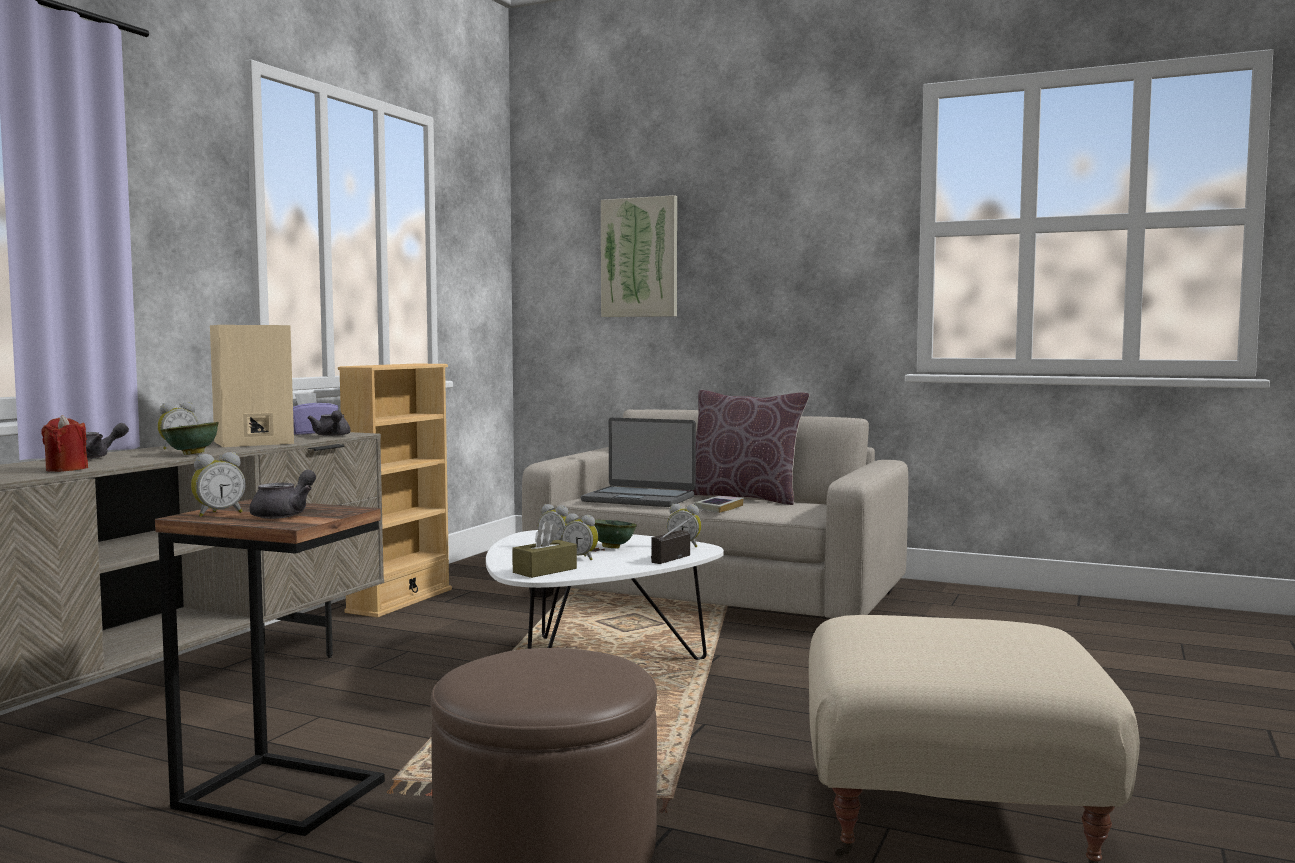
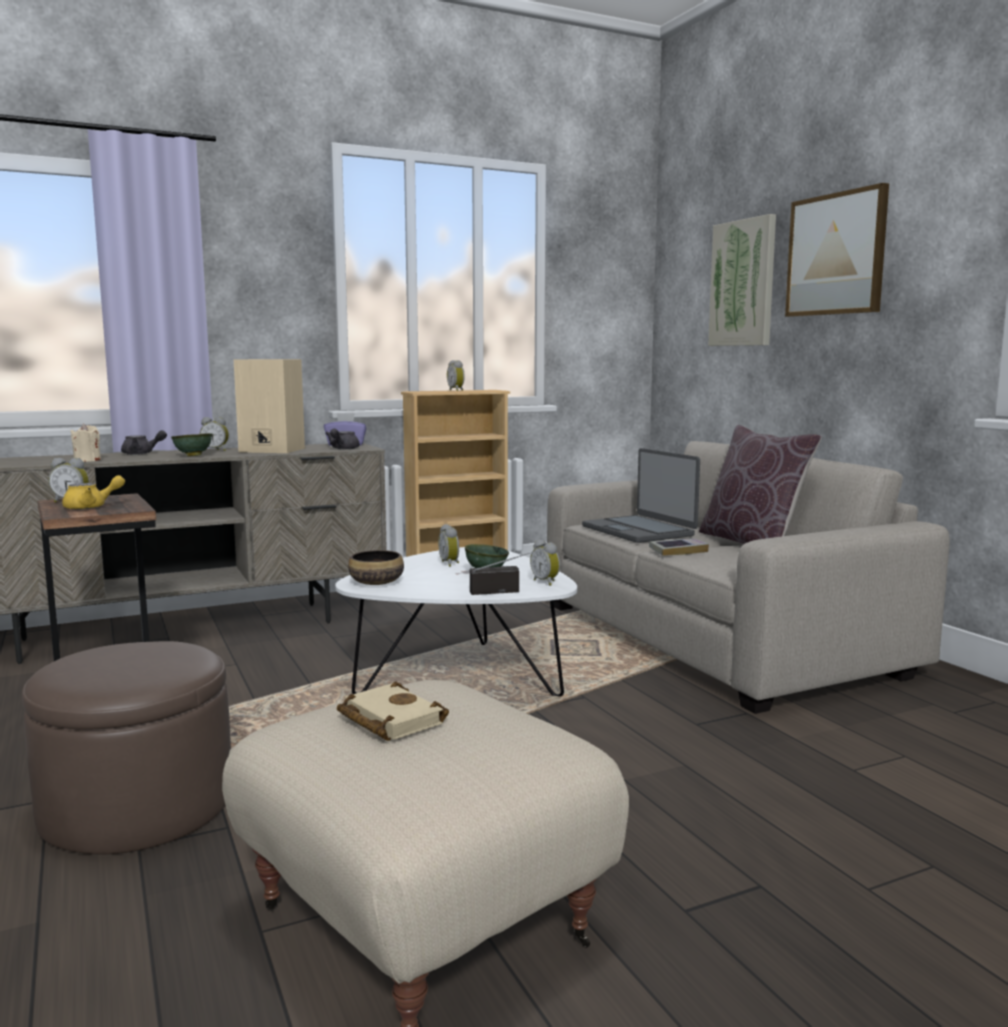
camera: 40 degrees right, 5 degrees up
(66, 469) = (87, 460): red candle -> beige candle
(285, 514) = (91, 507): grey teapot -> yellow teapot
(545, 570) = (377, 582): brown tissue box -> bowl
(581, 558) = (434, 577): alarm clock -> alarm clock (457, 390)
(750, 237) = (836, 254): none -> picture
(922, 637) = (387, 720): none -> beige book

